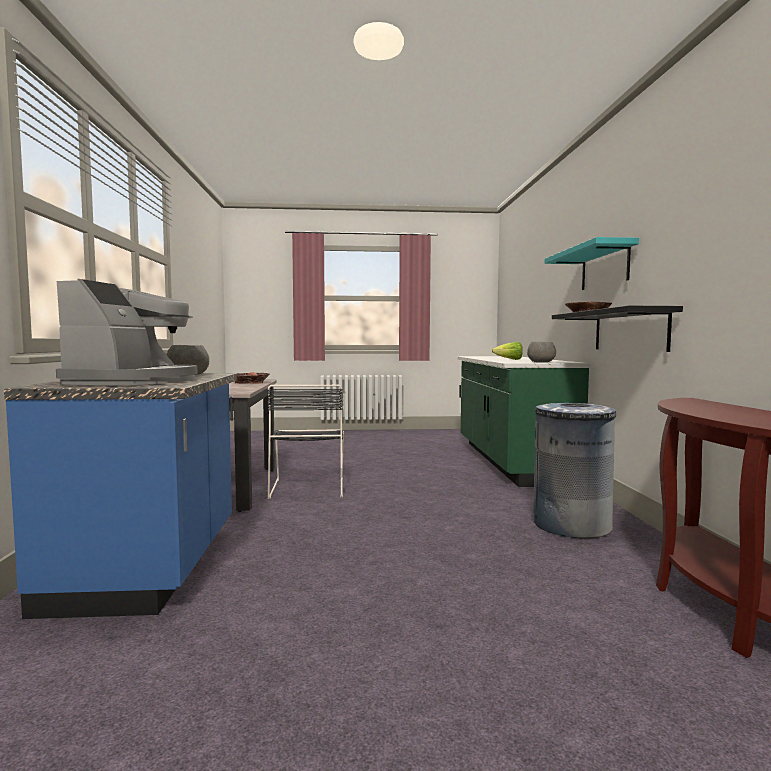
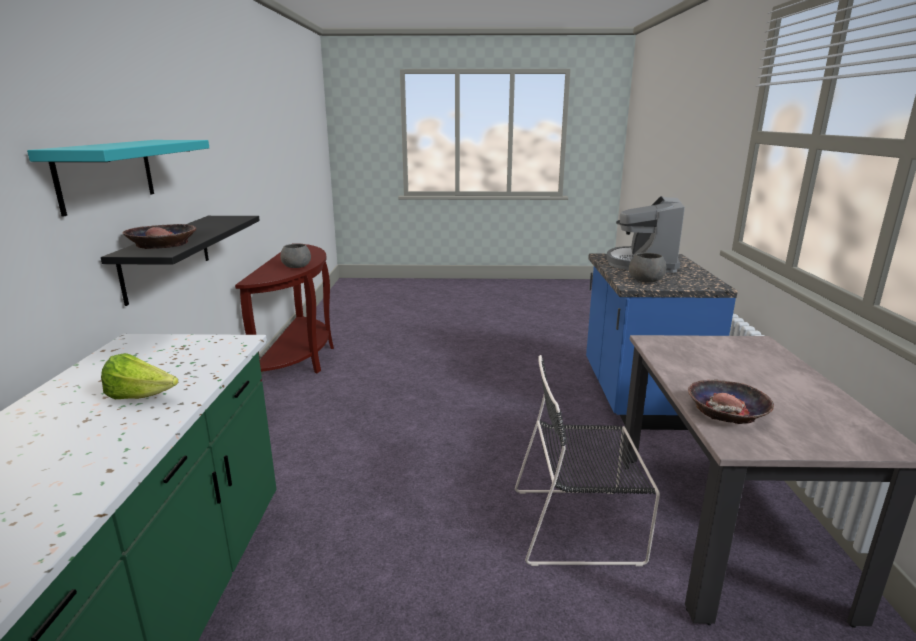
camera: 175 degrees left, 15 degrees up
(308, 487) = (580, 525): black chair -> black chair turned 90 degrees counterclockwise
(540, 362) = (177, 346): grey bowl -> grey bowl (297, 266)
(571, 525) = (296, 425): grey trash can -> none

